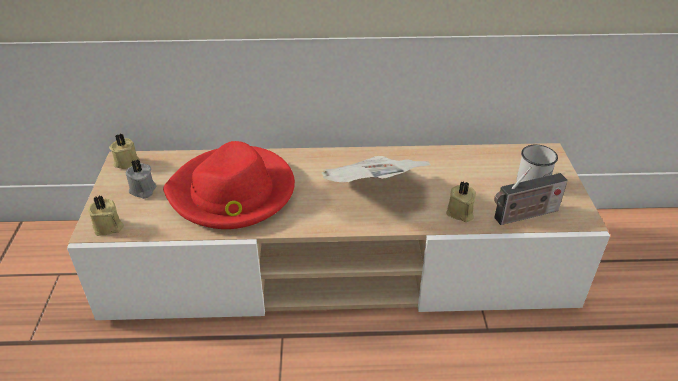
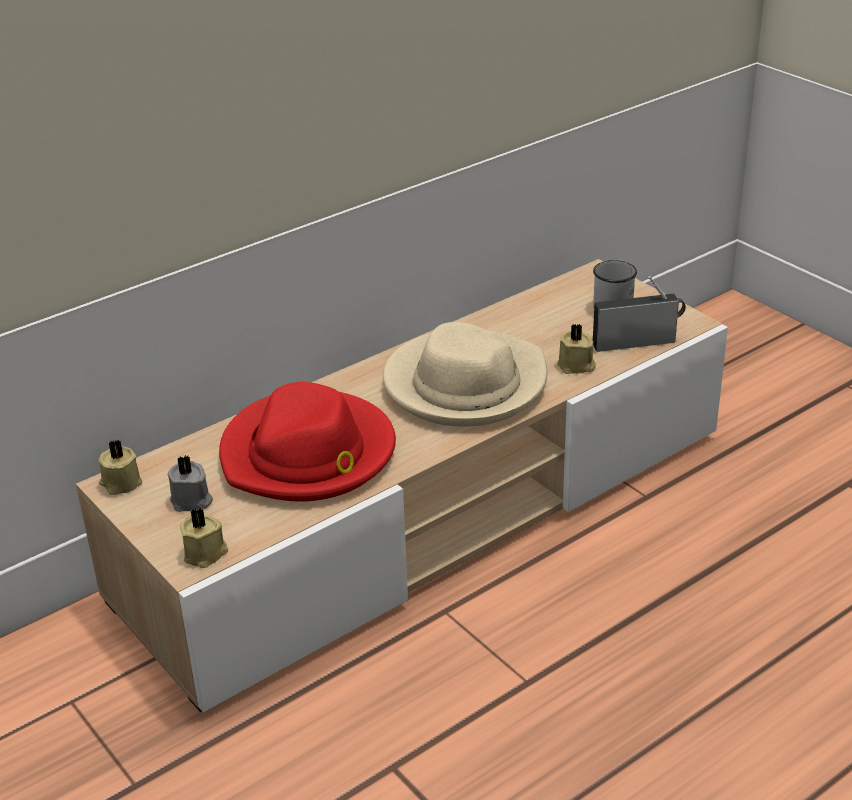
camera: 35 degrees left, 5 degrees down
(373, 191) = (465, 384): newspaper -> beige hat
(524, 215) = (637, 342): radio -> radio turned 135 degrees counterclockwise

